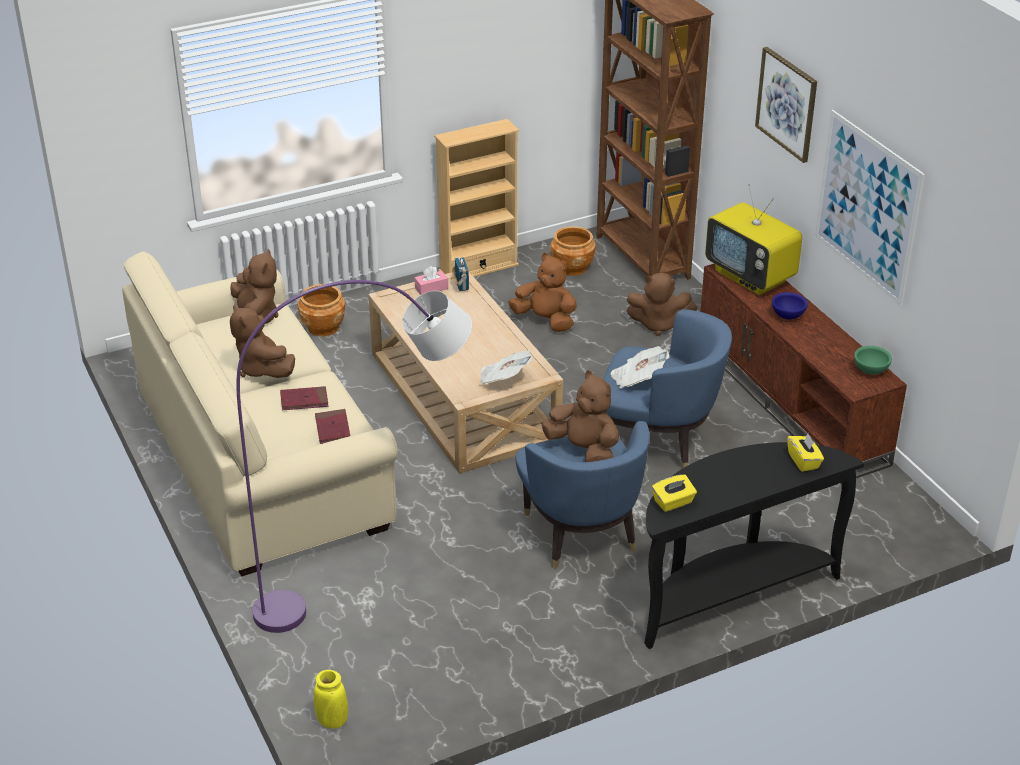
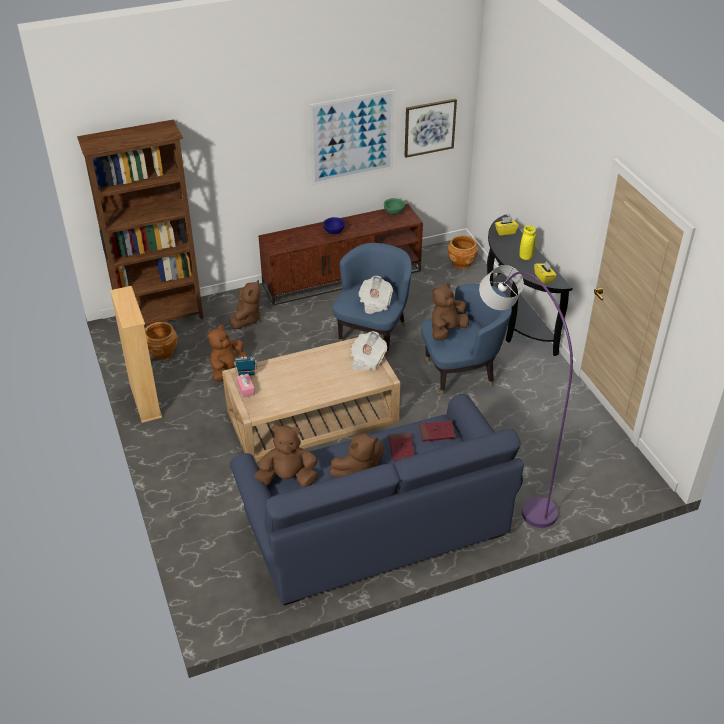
camera: 85 degrees left, 5 degrees up
(263, 461) = (375, 527): beige sofa -> blue sofa
(323, 327) = (203, 493): brown planter -> brown planter (461, 263)
(332, 721) = (630, 487): yellow vase -> yellow vase (526, 256)
(751, 276) = (287, 239): television -> none
(787, 104) = (264, 128): picture -> picture (429, 127)

